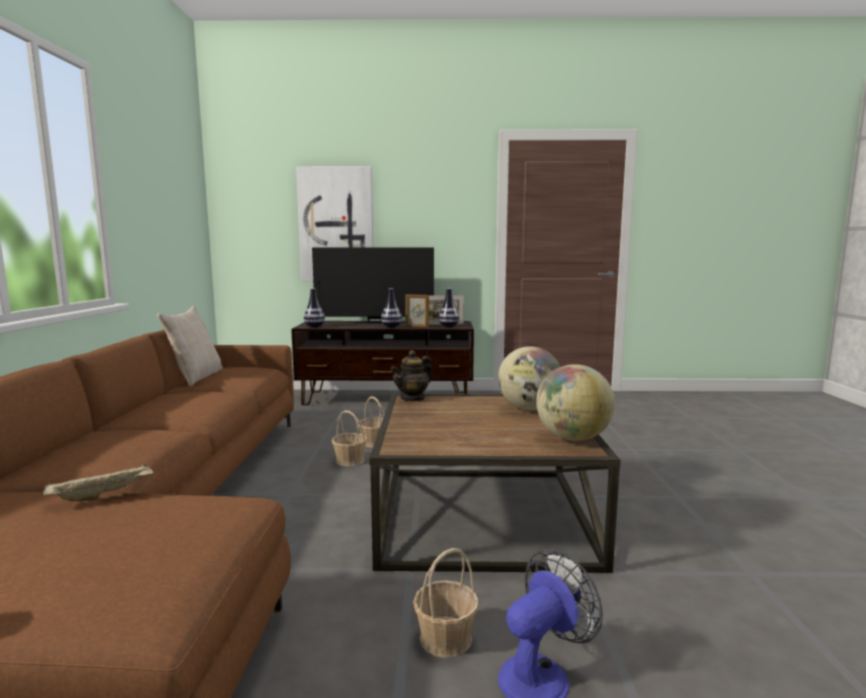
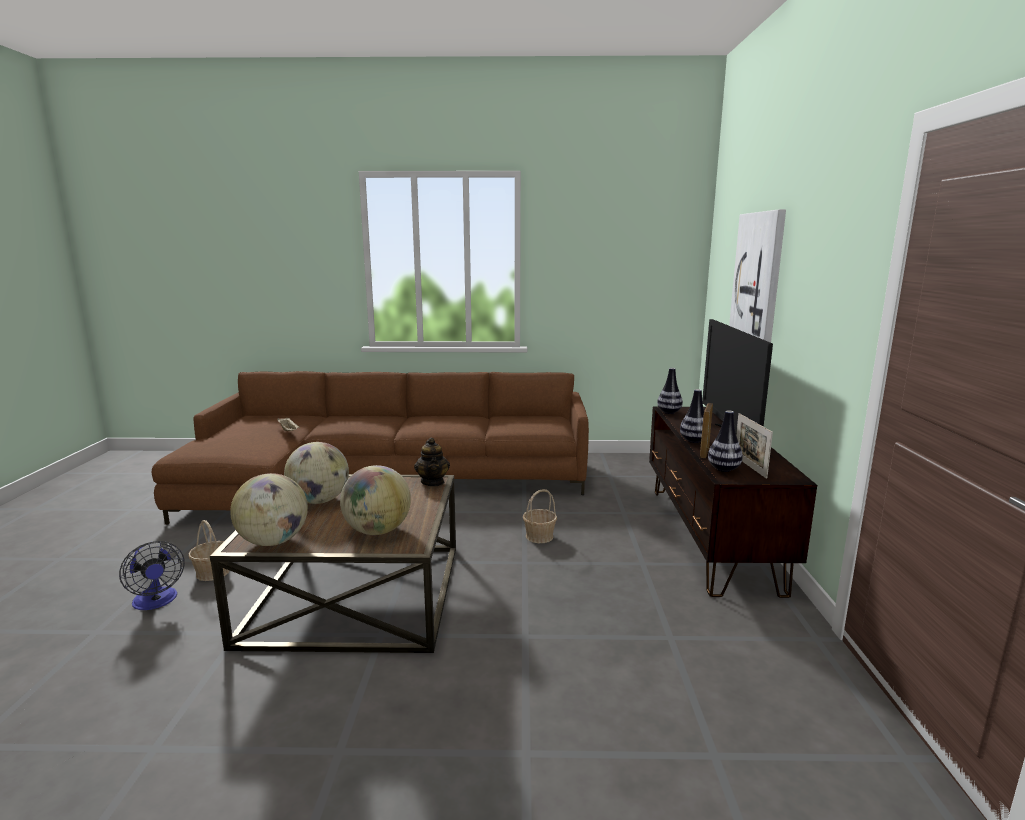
camera: 90 degrees right, 5 degrees up
(196, 377) = (522, 415): beige pillow -> none
(350, 461) = (490, 528): basket -> none
(413, 398) = (433, 482): teapot -> teapot turned 150 degrees counterclockwise
(465, 433) = (319, 501): none -> globe

